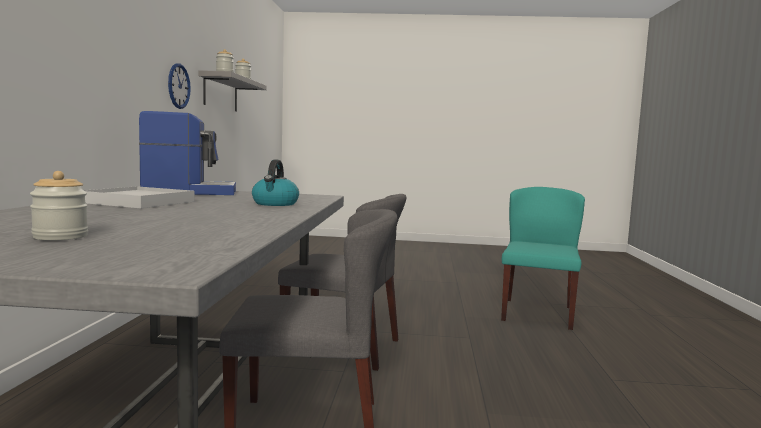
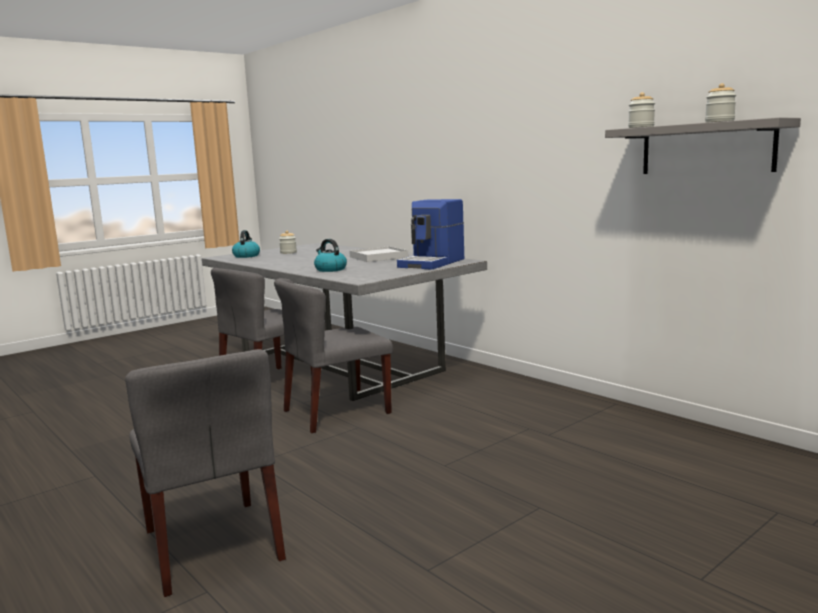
camera: 135 degrees right, 5 degrees up
(140, 252) = (246, 256): none -> kettle
(178, 86) = (582, 159): wall clock -> none
(537, 313) = (213, 545): turquoise chair -> grey chair

